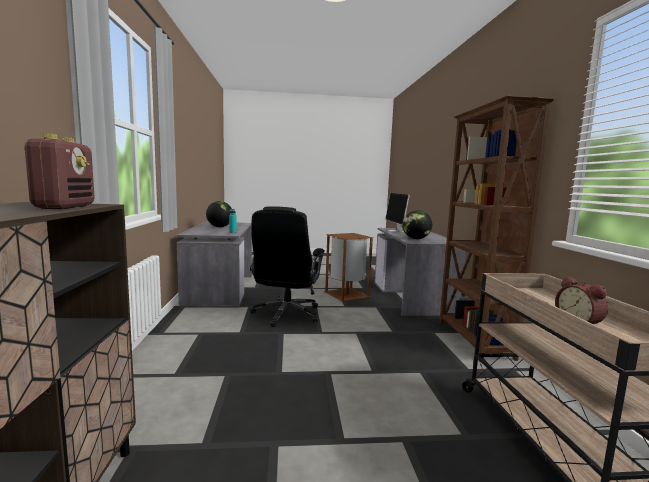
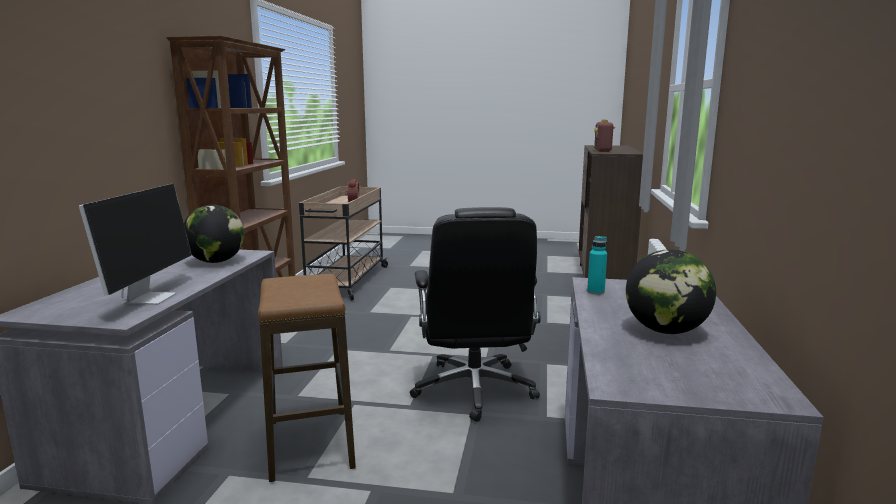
camera: 165 degrees left, 5 degrees up
(286, 314) = (474, 390): black office chair -> black office chair turned 150 degrees clockwise
(346, 294) = (310, 444): brown trash can -> stool

